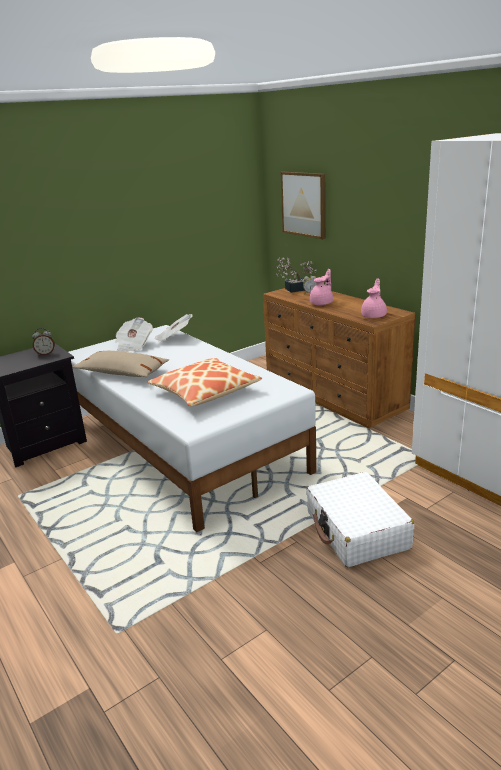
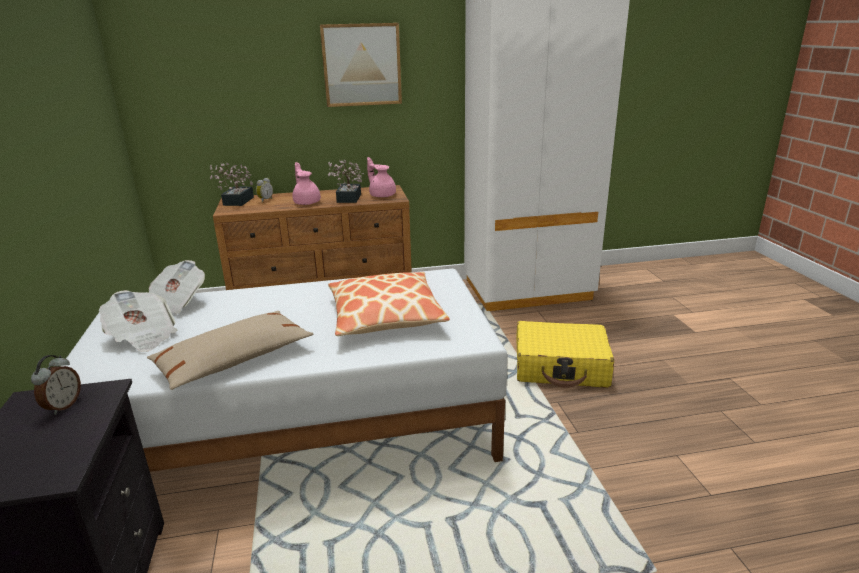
camera: 65 degrees left, 0 degrees up
(304, 204) = (208, 95): picture -> picture (361, 65)
(347, 310) = (348, 199): none -> potted plant
(357, 530) = (561, 367): white suitcase -> yellow suitcase

